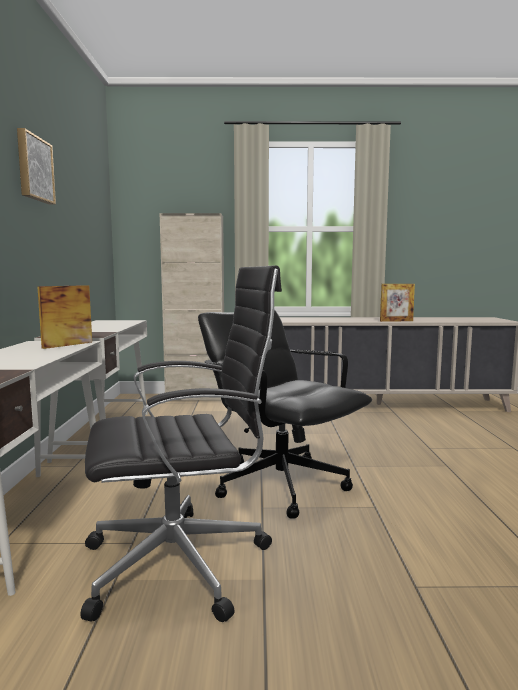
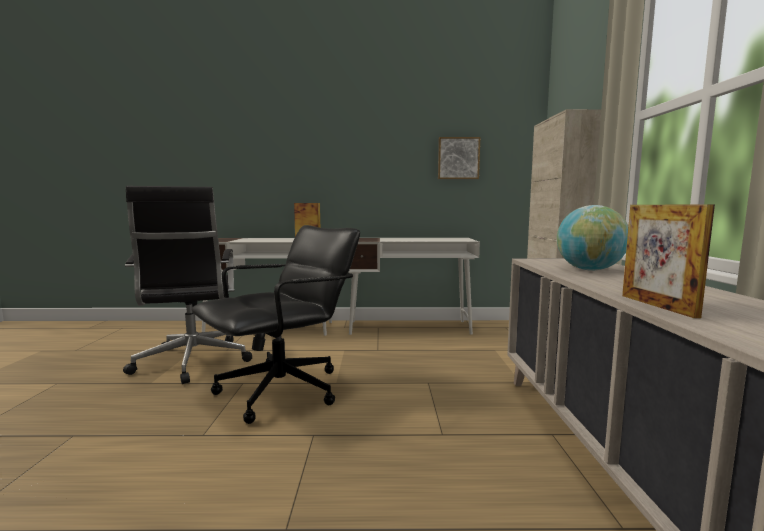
camera: 90 degrees right, 0 degrees up
(34, 168) = (369, 124): picture -> picture (458, 158)
(310, 319) = (589, 270): none -> globe

